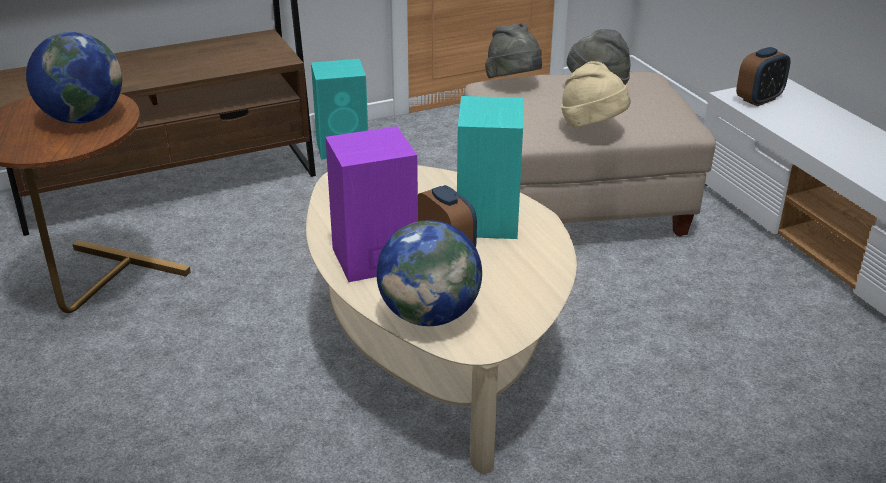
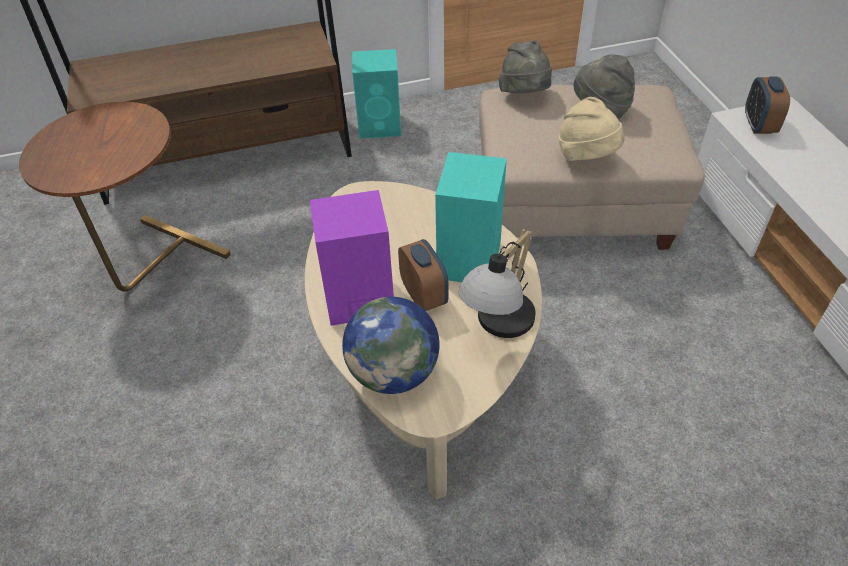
camera: 10 degrees right, 15 degrees up
(83, 118) = (119, 140): globe -> none
(534, 270) = (499, 327): none -> table lamp
(759, 99) = (758, 125): alarm clock -> alarm clock turned 120 degrees clockwise

